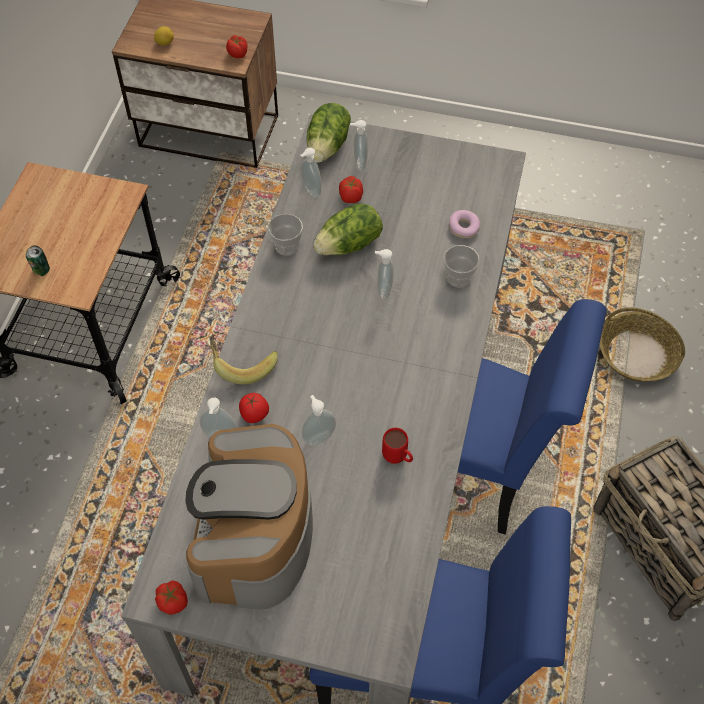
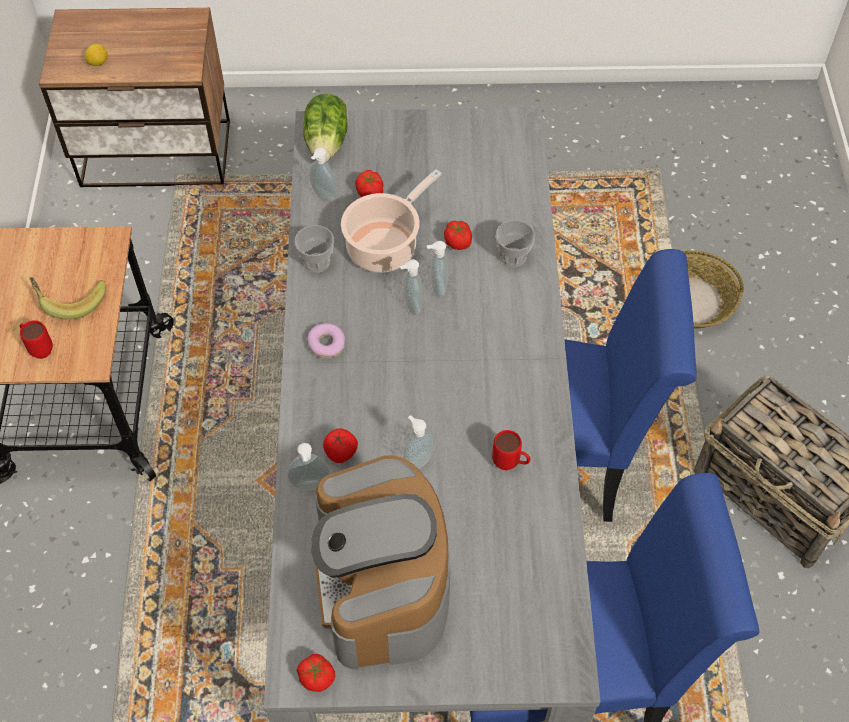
camera: 15 degrees left, 0 degrees up
(41, 271) = (39, 348): can -> red mug
(238, 54) = (186, 60): tomato -> tomato (458, 242)
(242, 364) = (309, 400): banana -> banana (71, 300)
(349, 245) = (385, 246): lettuce -> cooking pot
(359, 163) = (367, 155): soap dispenser -> soap dispenser (411, 306)
(463, 228) = (501, 202): donut -> donut (326, 344)

